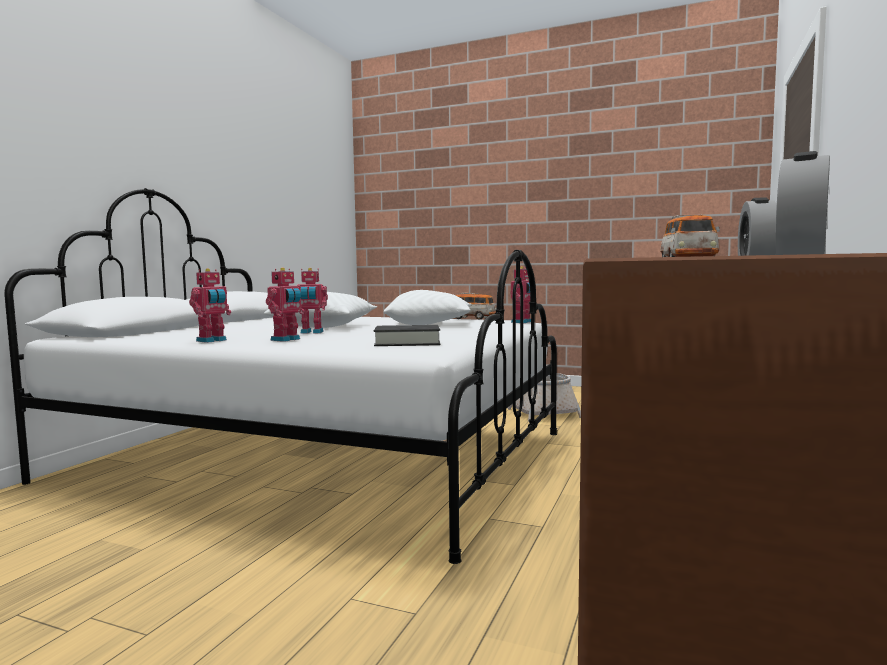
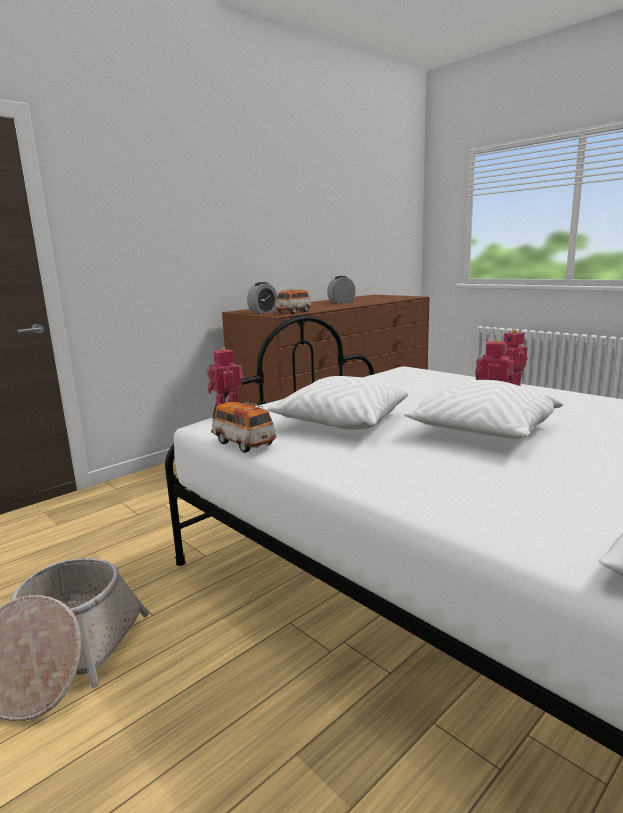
camera: 155 degrees left, 10 degrees up
(212, 341) = (582, 398): toy robot -> none
(407, 342) = (407, 380): black book -> none

